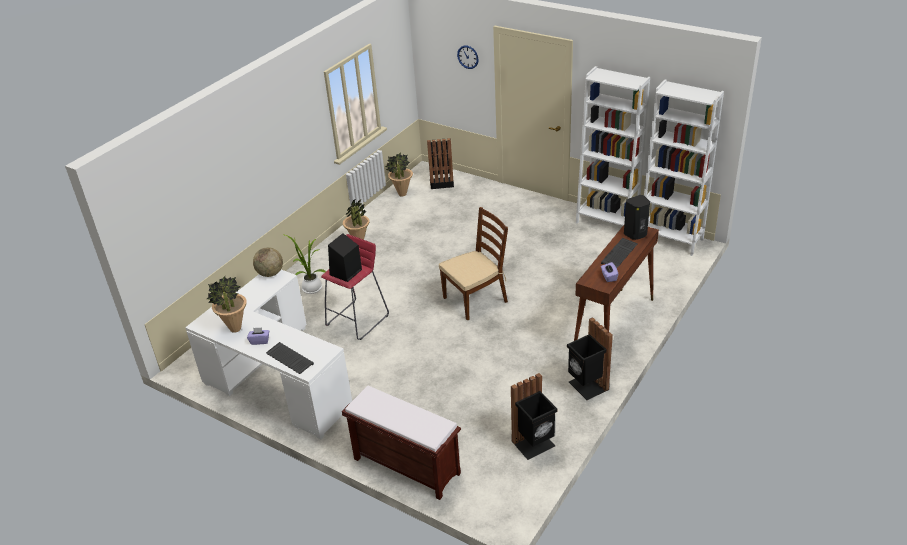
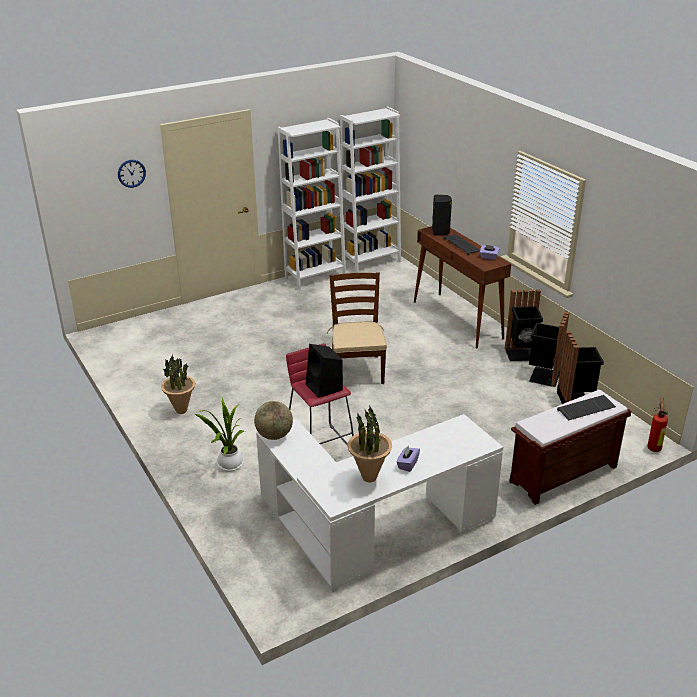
camera: 65 degrees left, 5 degrees down
(289, 359) = (456, 451): keyboard -> keyboard (586, 409)
(402, 194) = (126, 360): potted plant -> none
(441, 182) = (138, 332): black trash can -> black trash can (543, 376)
(492, 521) = (654, 447): none -> fire extinguisher

